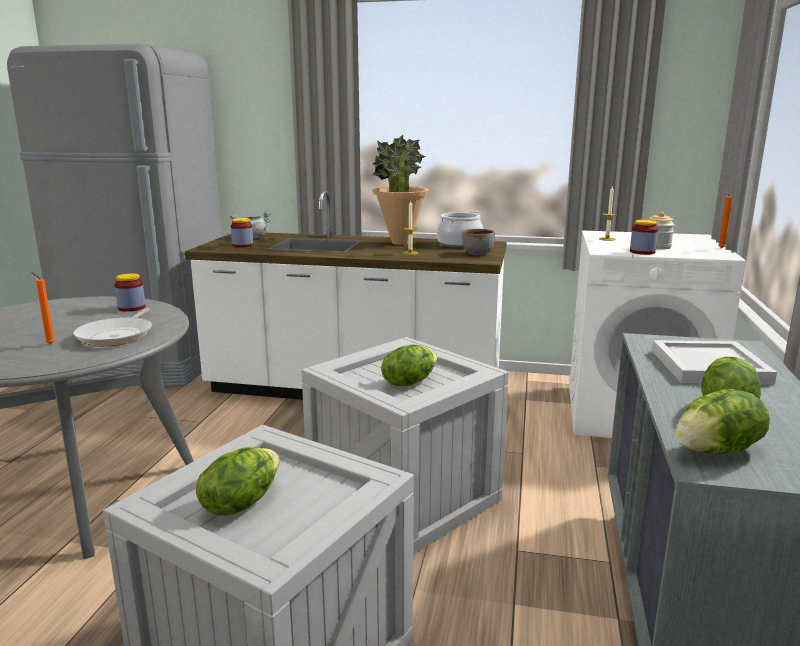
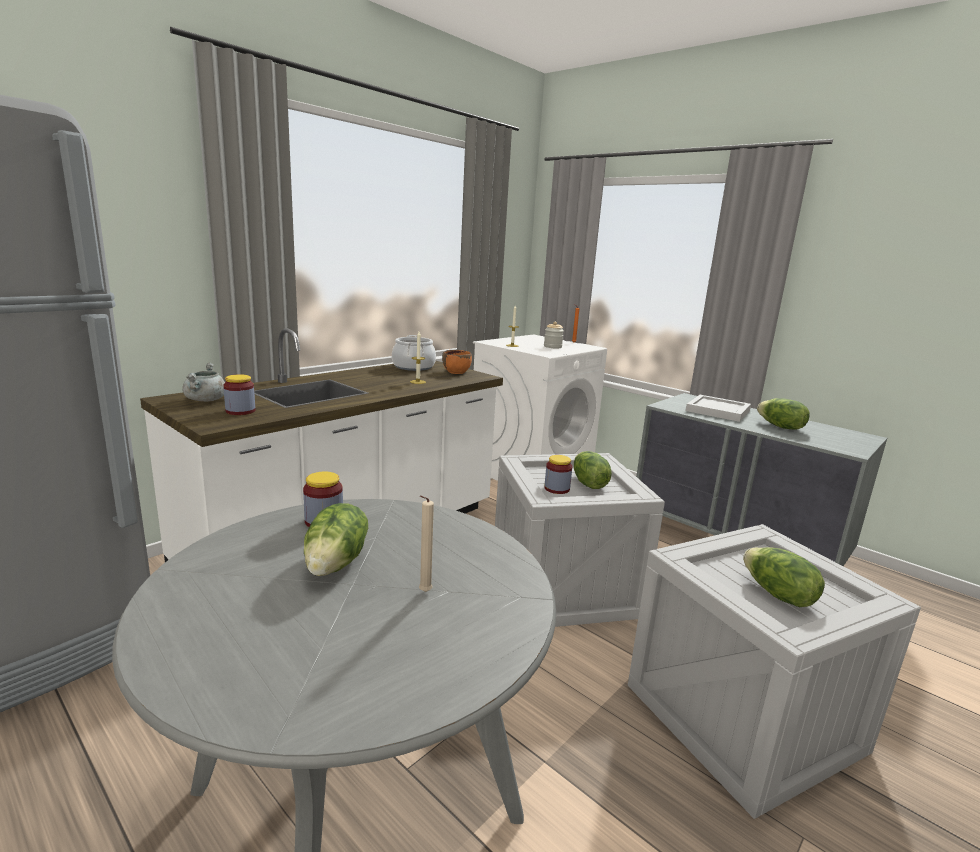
camera: 60 degrees left, 0 degrees up
(49, 344) = (423, 592): orange candle -> beige candle
(117, 335) = (441, 546): frying pan -> none
(400, 243) = (371, 375): potted plant -> none
(477, 253) = (456, 372): grey bowl -> orange bowl
(642, 252) = (562, 351): jar -> jar (557, 488)
(718, 450) = (832, 443): lettuce -> lettuce (337, 563)

